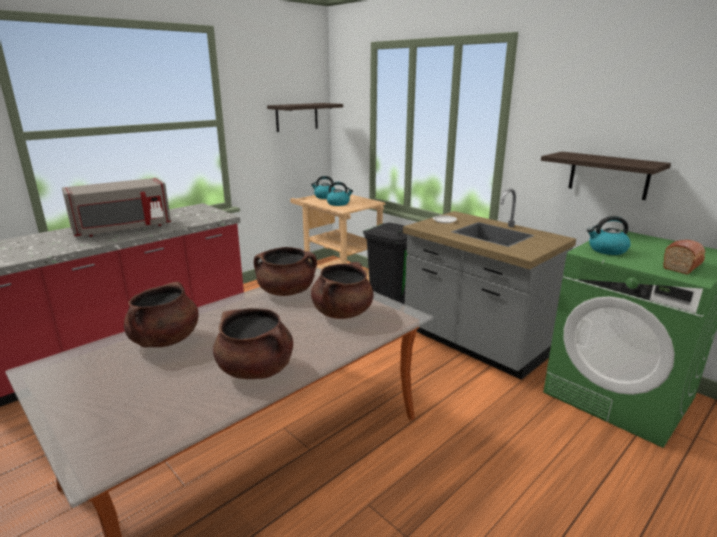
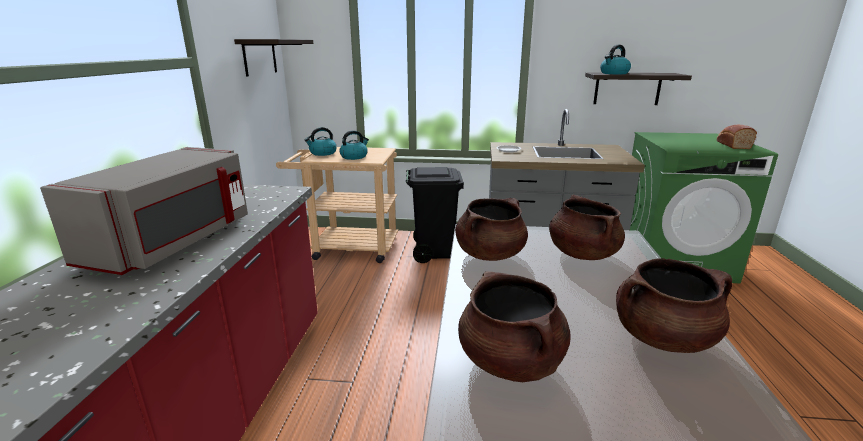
camera: 40 degrees left, 0 degrees up
(606, 250) = (678, 145): kettle -> kettle (614, 73)

